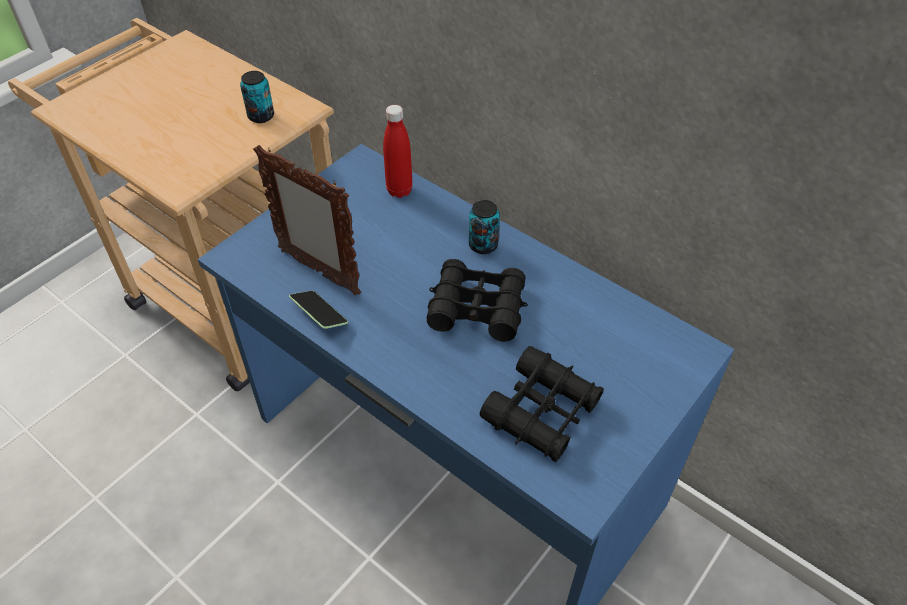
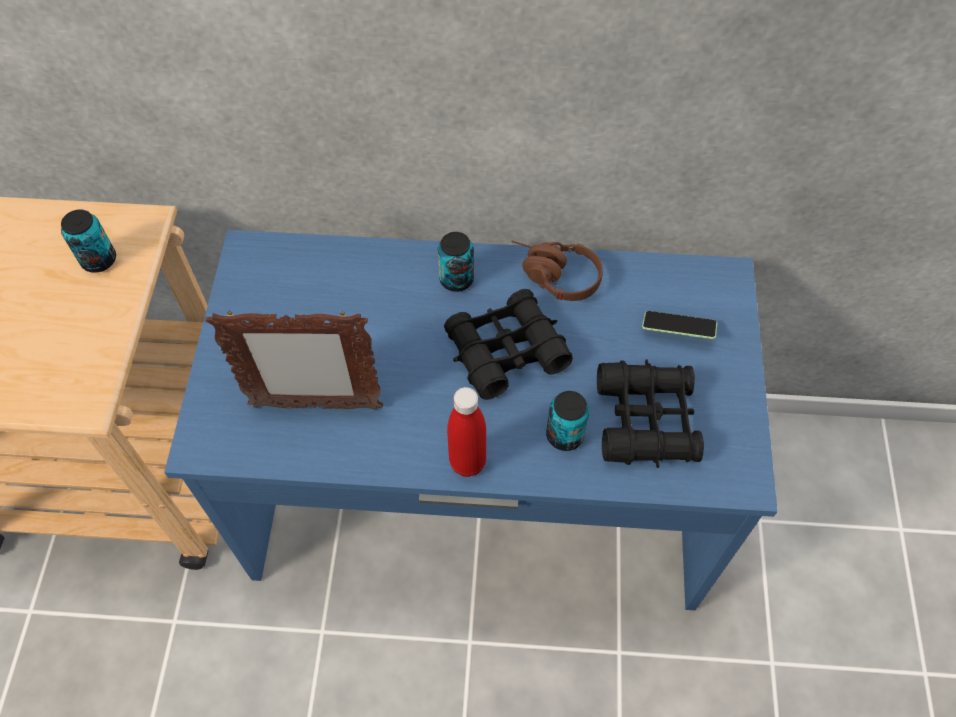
camera: 35 degrees left, 10 degrees up
(319, 315) = (358, 454): phone -> phone (677, 330)
(399, 190) = (319, 264): red bottle -> red bottle (467, 462)
(470, 385) = (565, 435): none -> can
(555, 278) = (552, 276): none -> brown headphones

